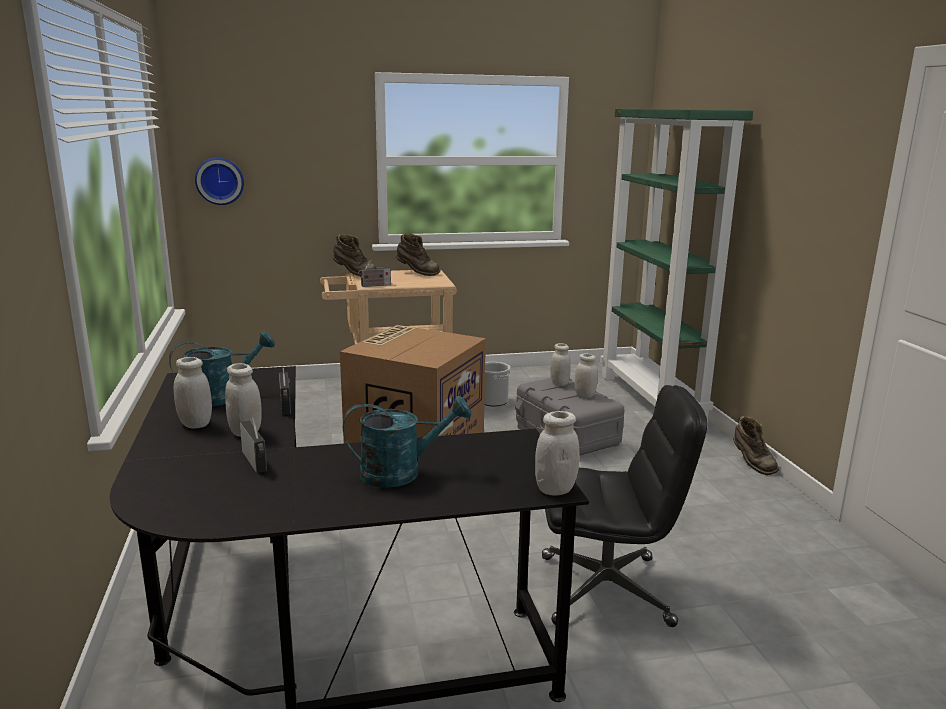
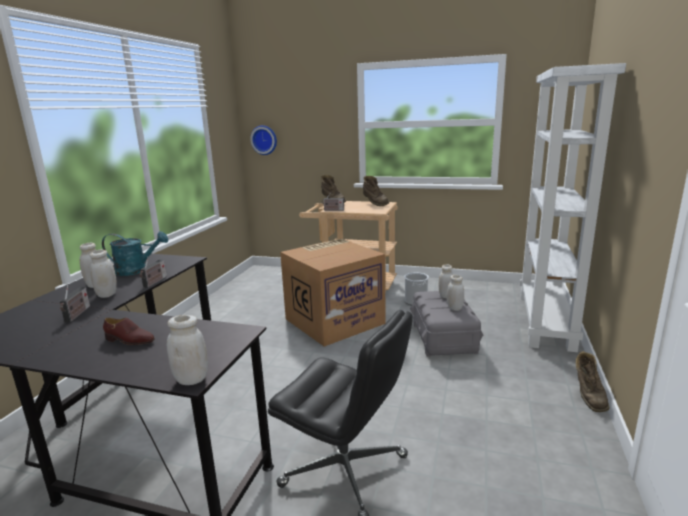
camera: 30 degrees right, 0 degrees up
(401, 473) = (129, 340): turquoise watering can -> brown shoe
(652, 399) = (546, 321): green bookcase -> white bookcase

